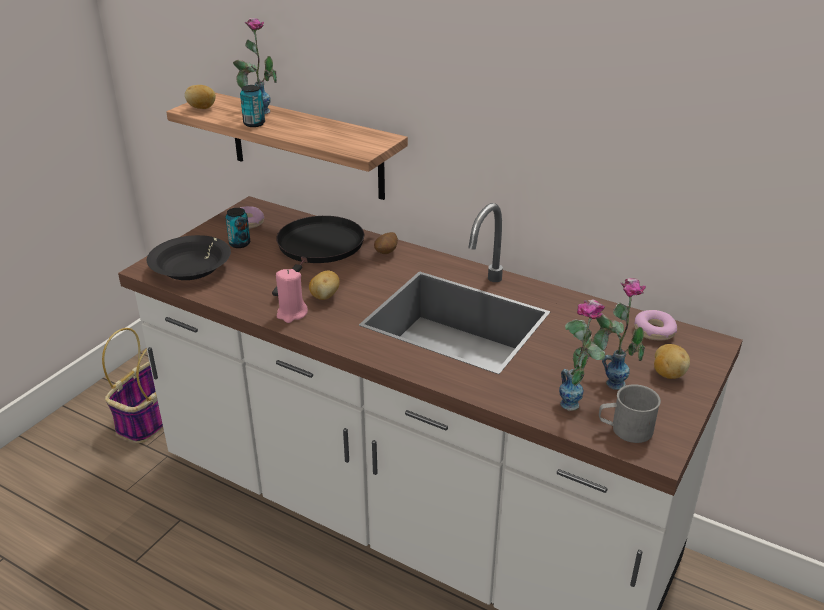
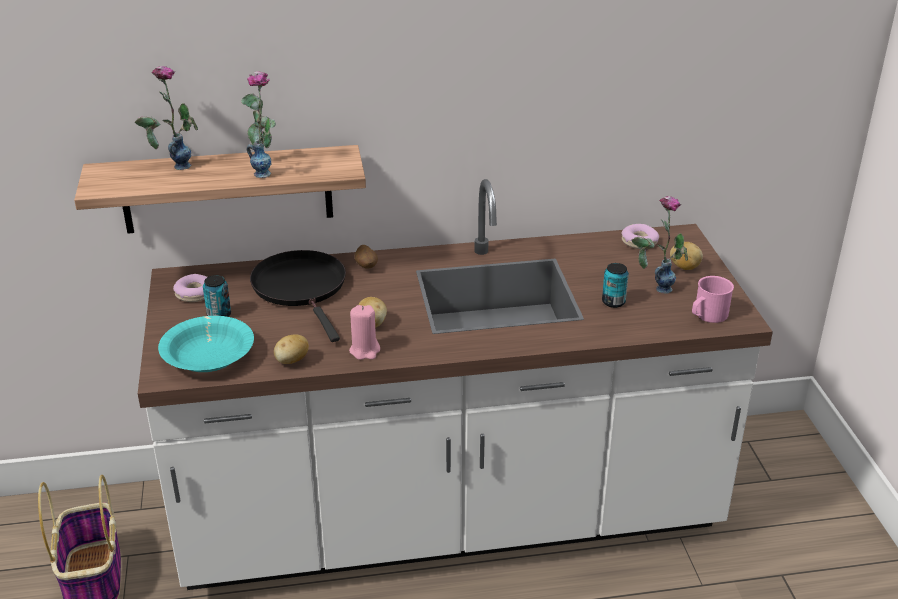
camera: 40 degrees left, 0 degrees up
(191, 268) = (208, 356): black bowl -> turquoise bowl
(202, 108) = (110, 183): potato -> potato (292, 361)
(254, 124) = (196, 180): can -> can (613, 302)
(578, 399) = (655, 310): vase -> vase (265, 169)
(625, 429) = (707, 316): grey mug -> pink mug

